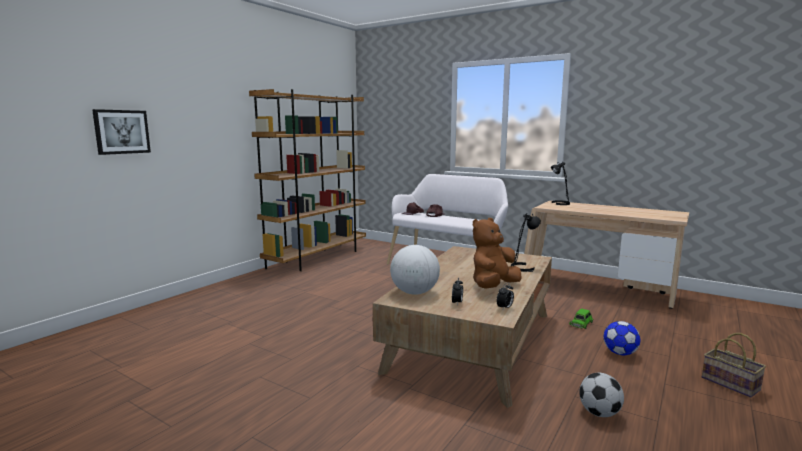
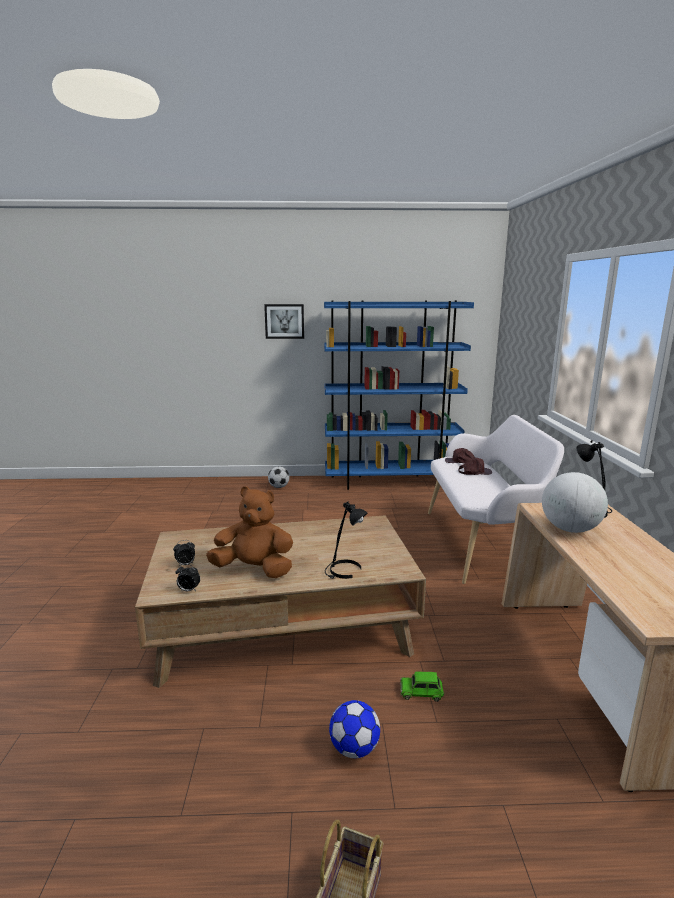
camera: 55 degrees right, 5 degrees up
(121, 132) = (204, 341): picture -> picture (284, 321)
(318, 258) = (391, 482): brown bookcase -> blue bookcase
(415, 293) = (199, 540): globe -> globe (570, 529)
(599, 413) = (173, 756): football -> football (279, 487)

